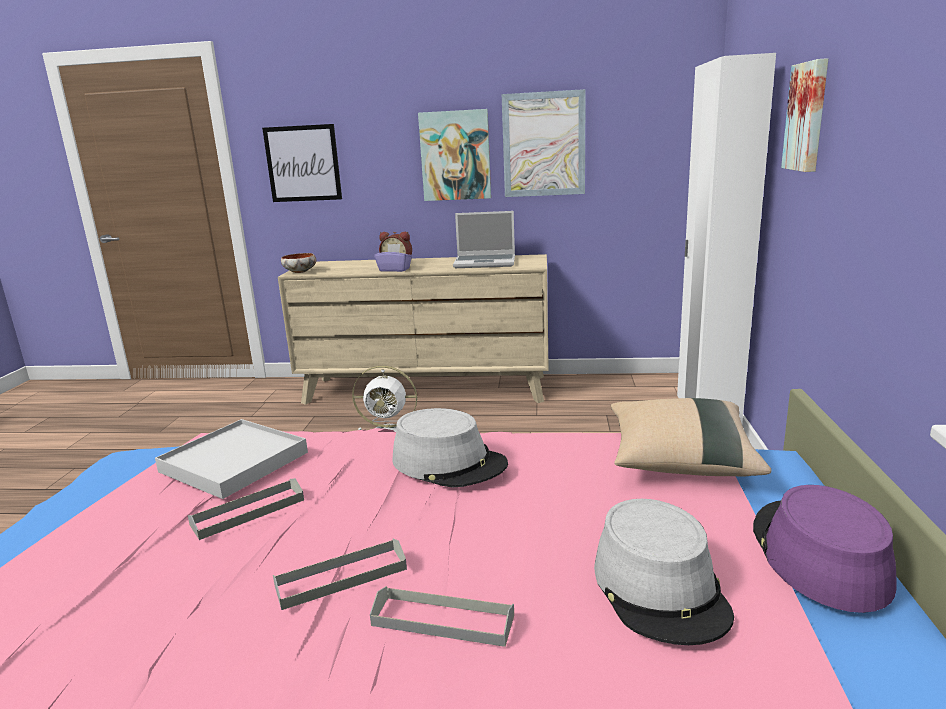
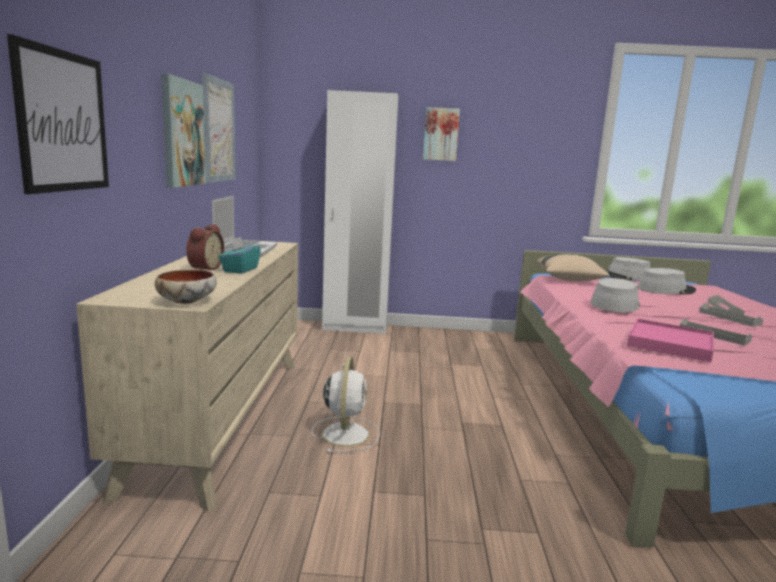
camera: 95 degrees left, 5 degrees down
(234, 462) = (669, 344): white tray -> pink tray
(394, 270) = (240, 270): purple tissue box -> turquoise tissue box
(818, 555) = (624, 277): purple hat -> grey hat

